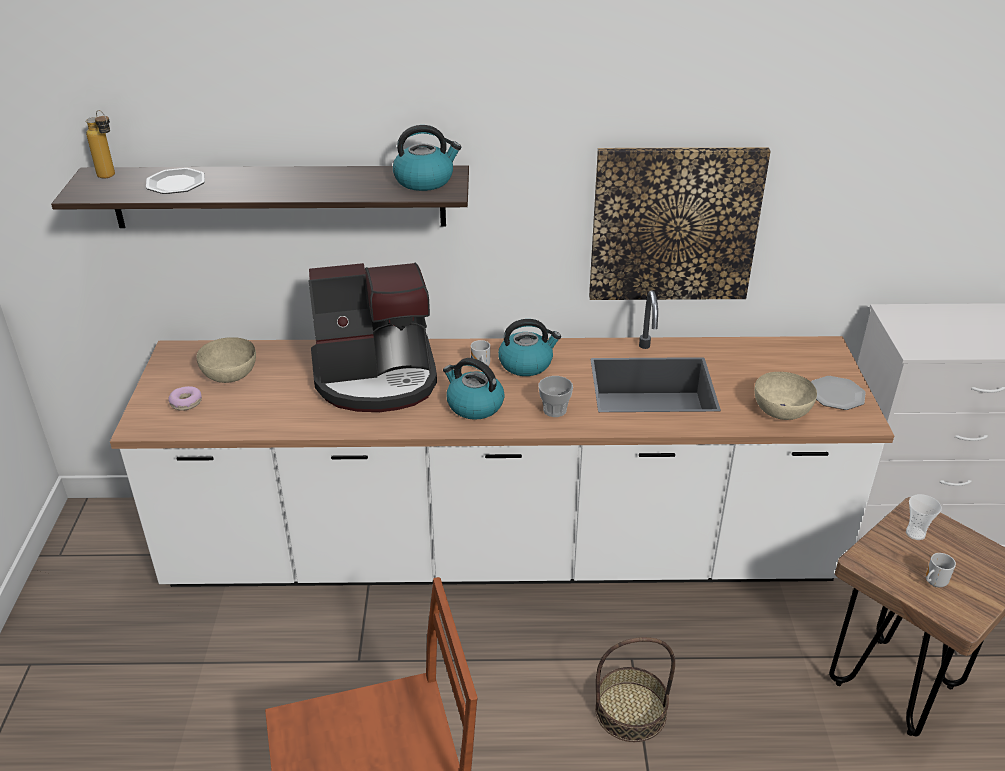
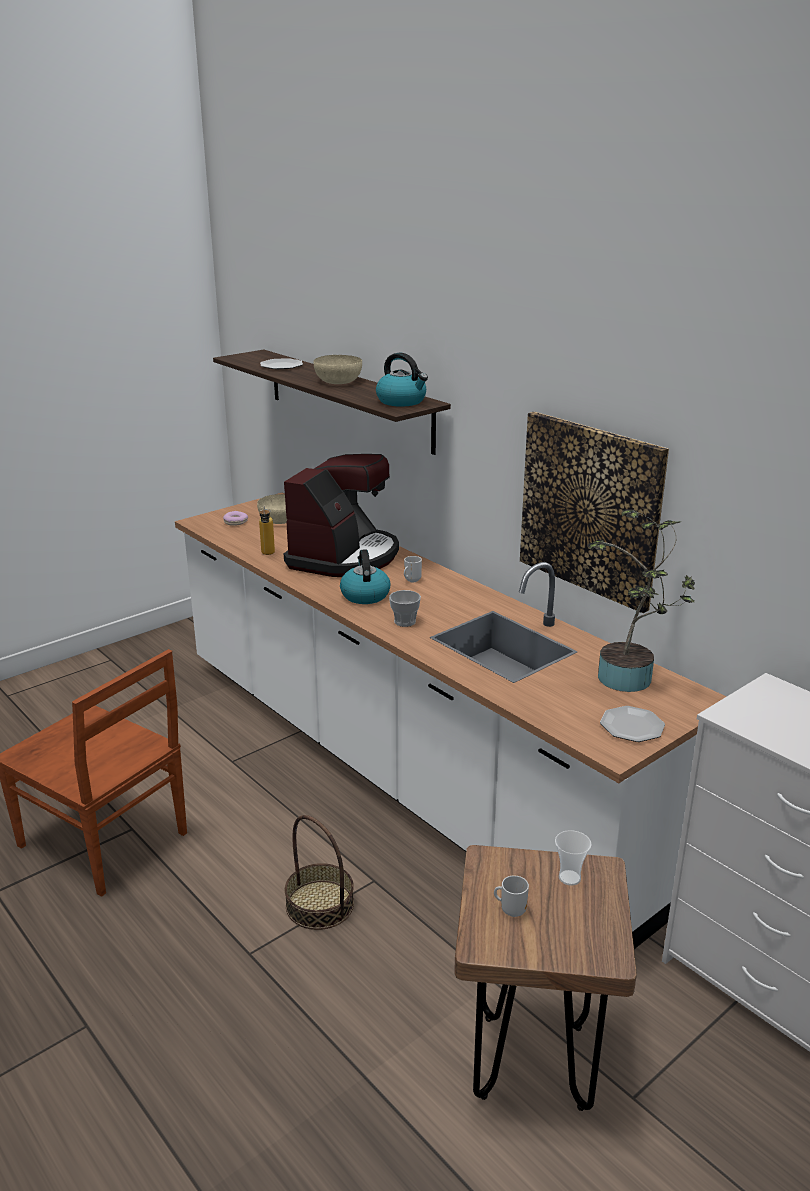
camera: 50 degrees right, 10 degrees down
(111, 177) = (263, 356): bottle -> bottle (267, 555)
(377, 378) = (344, 557): coffee machine -> coffee machine turned 105 degrees counterclockwise
(526, 364) = (444, 593): kettle -> none
(771, 359) = (630, 680): none -> potted plant
(780, 410) = (560, 708): beige bowl -> beige bowl (337, 382)

